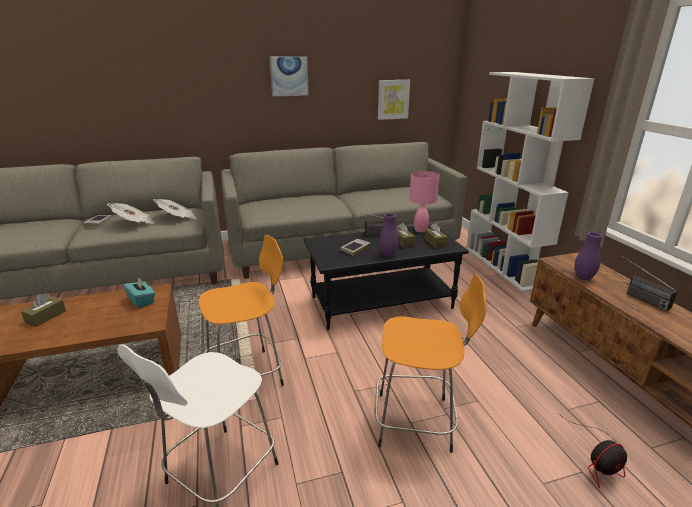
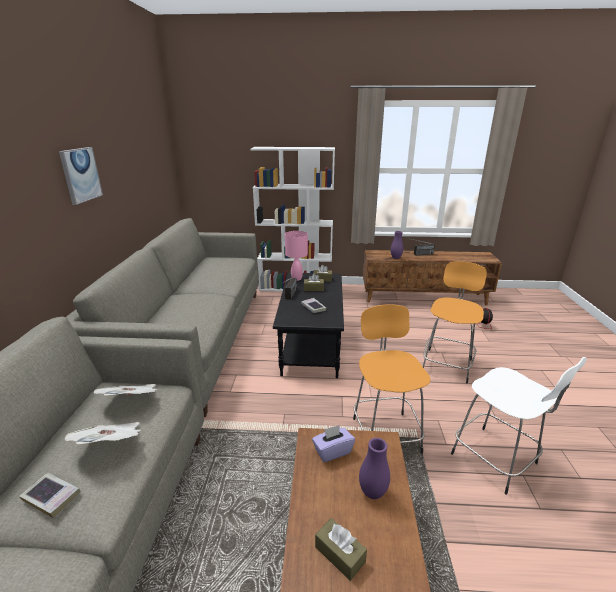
camera: 70 degrees left, 0 degrees up
(142, 301) = (332, 451): turquoise tissue box -> purple tissue box
(388, 254) = (332, 298): purple vase -> purple vase (372, 492)
(393, 99) = (150, 184): picture -> none

